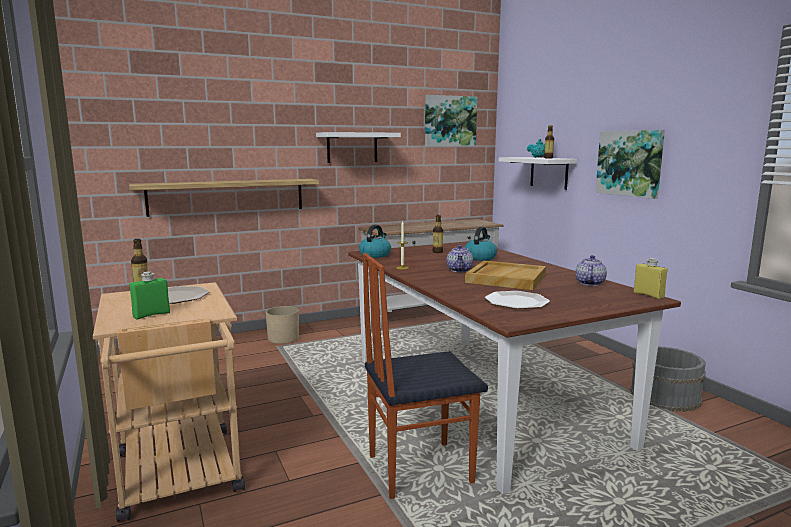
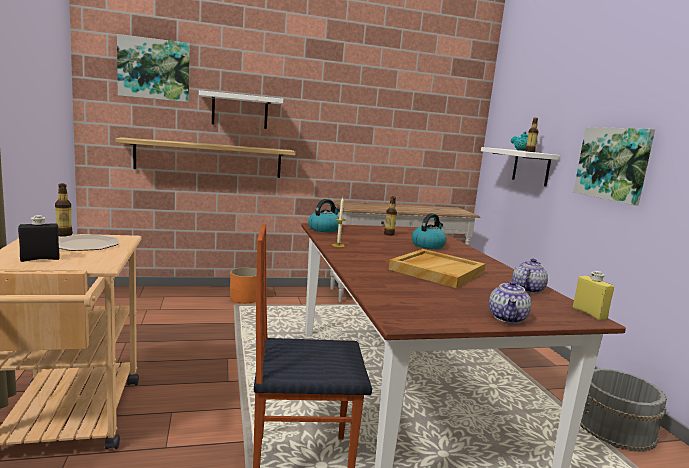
camera: 10 degrees right, 0 degrees up
(151, 315) = (40, 259): green bottle -> black bottle
(283, 338) = (245, 298): beige planter -> orange planter
(352, 147) = (335, 124): white shelf -> white shelf (240, 111)
(450, 121) = (439, 107): picture -> picture (154, 69)
(460, 270) = (395, 255): teapot -> teapot (508, 318)
(517, 301) = (427, 299): plate -> none

